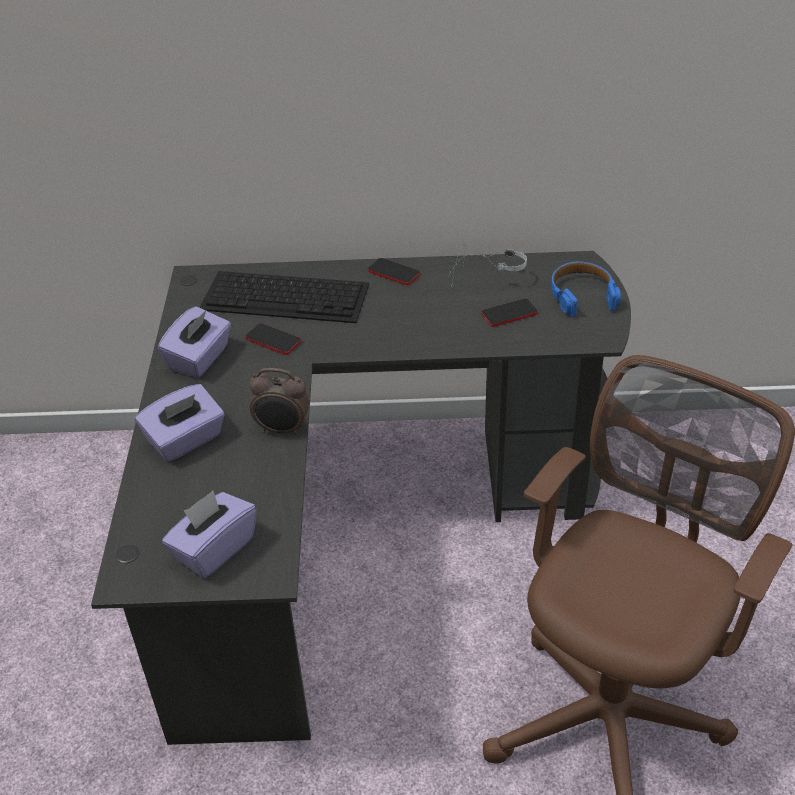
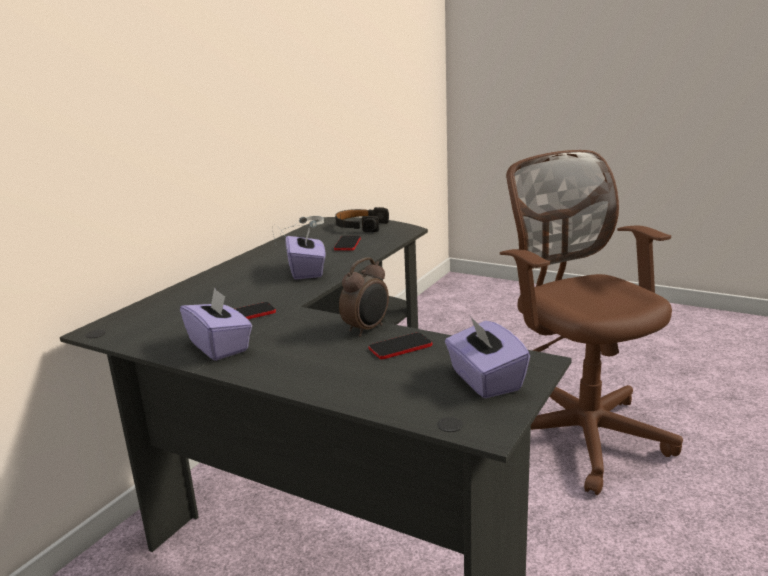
camera: 60 degrees left, 20 degrees down
(186, 440) = (324, 370): purple tissue box -> purple tissue box (307, 271)
(287, 296) = (200, 300): keyboard -> none
(394, 273) = (243, 264): phone -> phone (400, 347)
(582, 295) = (360, 226): blue headphones -> black headphones

